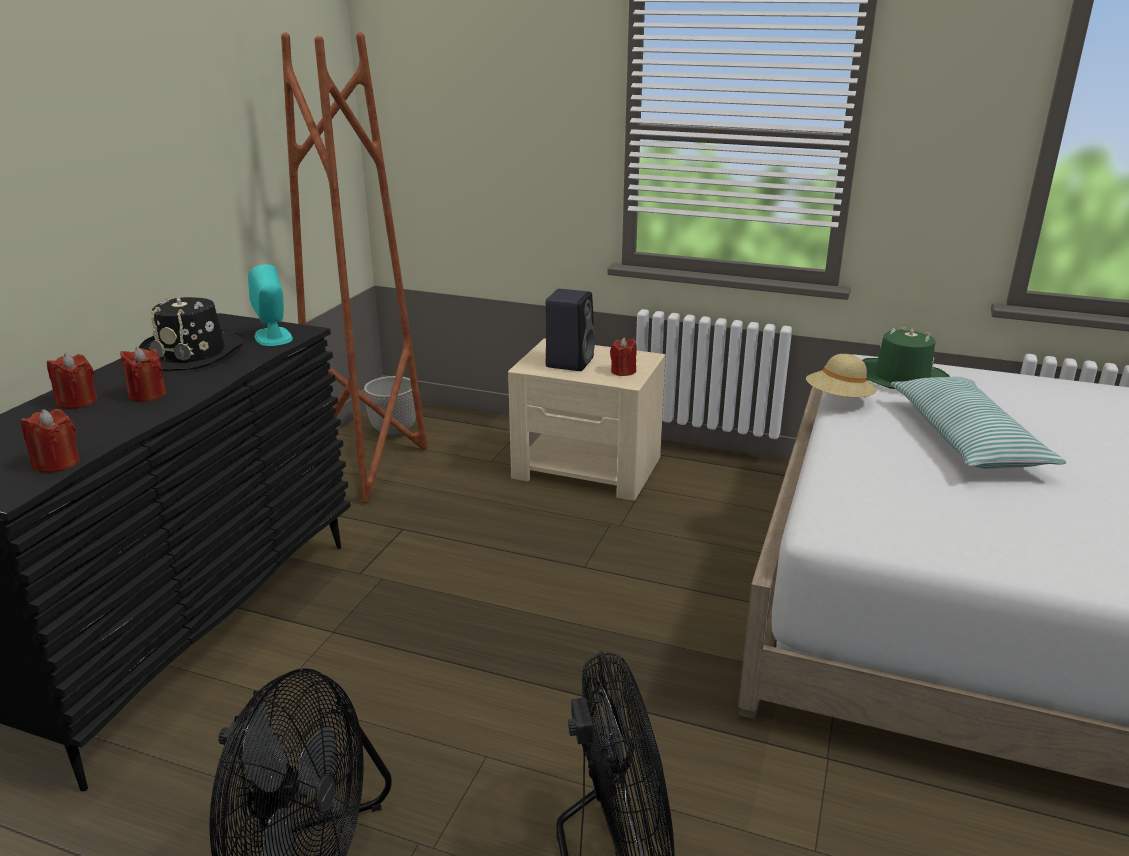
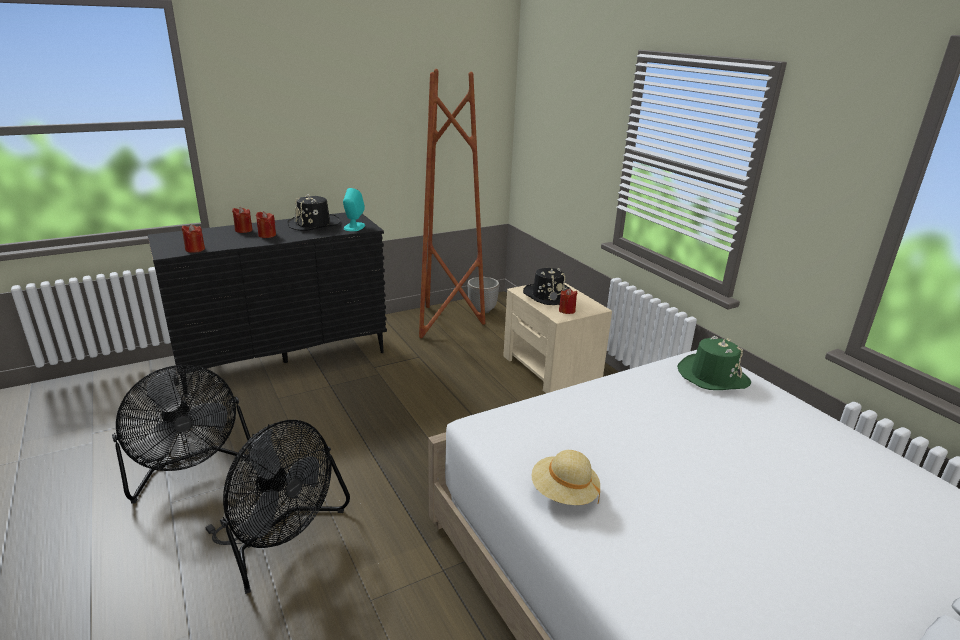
camera: 40 degrees right, 0 degrees up
(569, 362) = (547, 295): black speaker -> black hat
(838, 400) = (635, 370): beige hat -> beige hat (564, 493)
(966, 439) = (672, 427): pillow -> none

